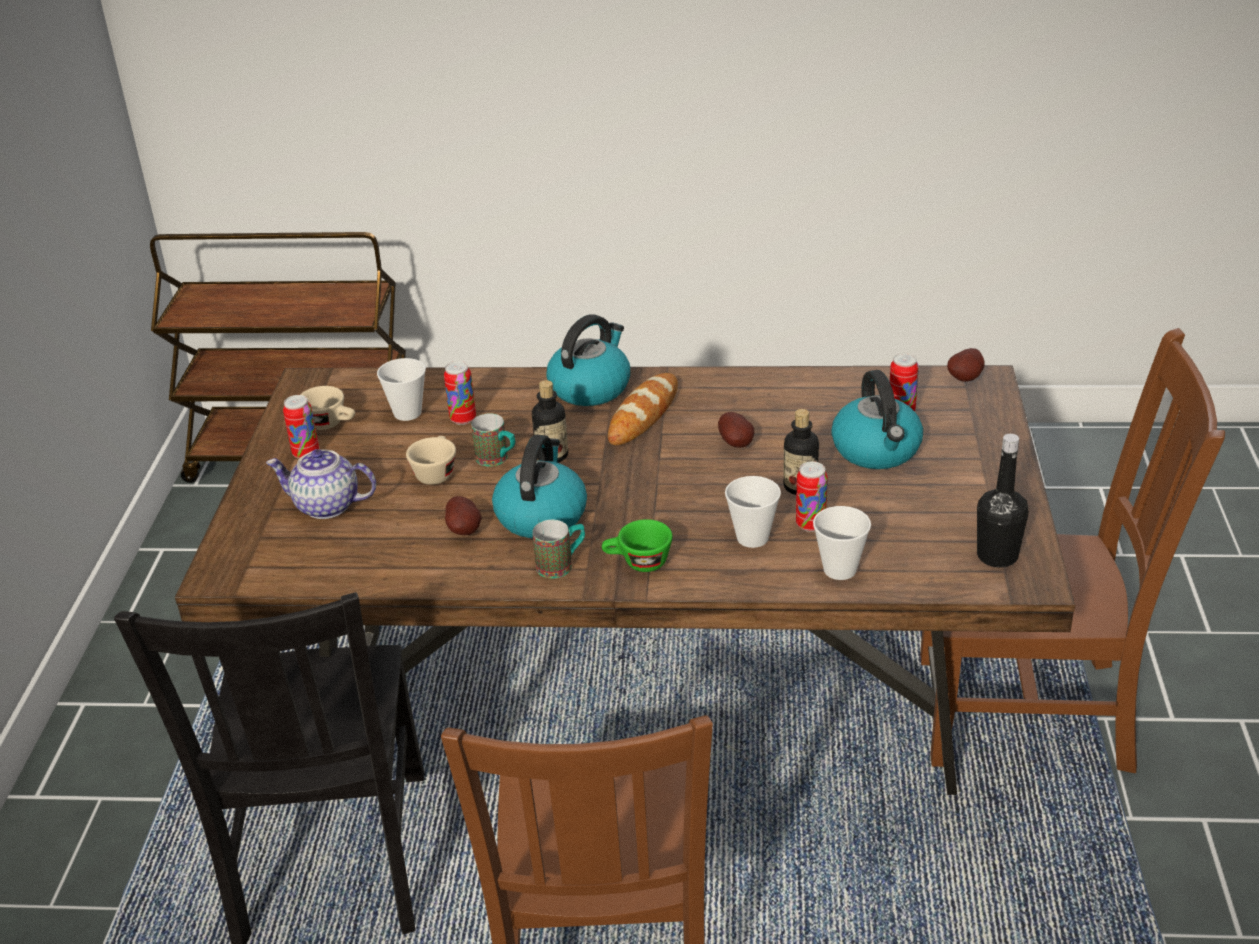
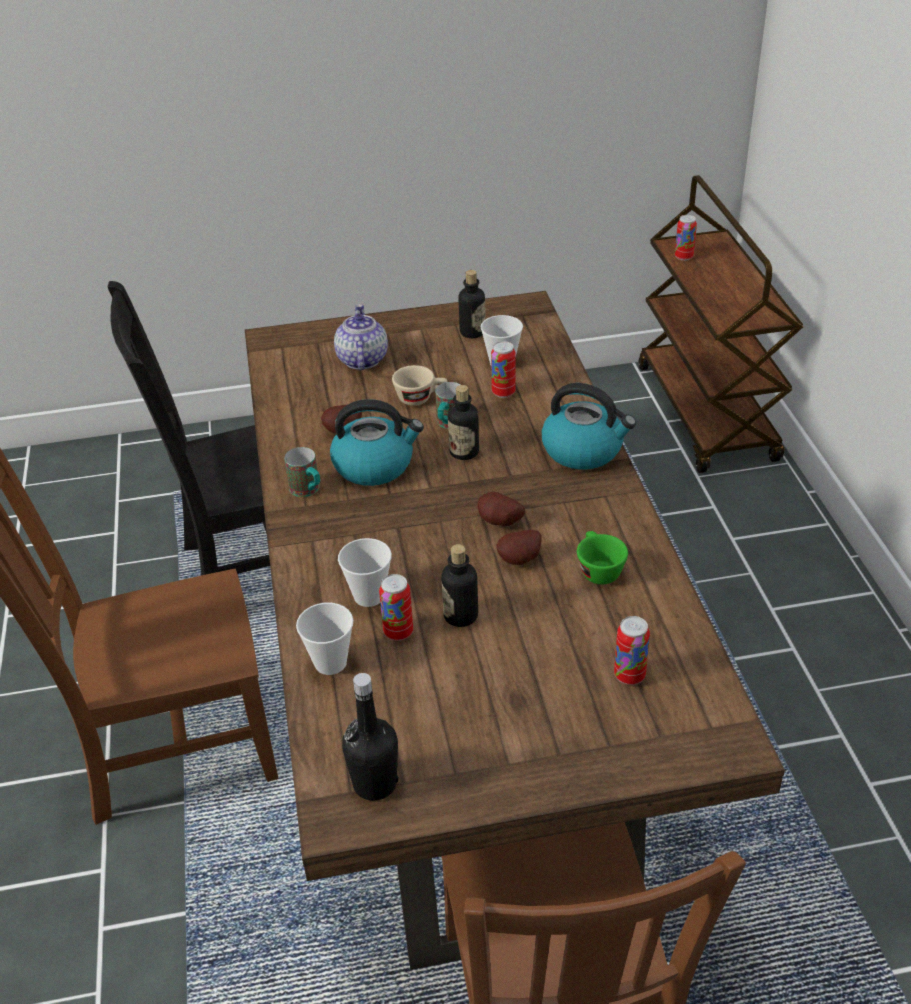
camera: 75 degrees right, 5 degrees up
(306, 454) = (427, 332): can -> can (683, 257)
(331, 424) = (472, 332): beige cup -> bottle
(638, 563) = (318, 532): green cup -> green cup (597, 569)
(643, 414) = (550, 491): bread -> none
(877, 450) = (544, 665): kettle -> none
(966, 379) = (727, 726): potato -> potato (499, 523)

